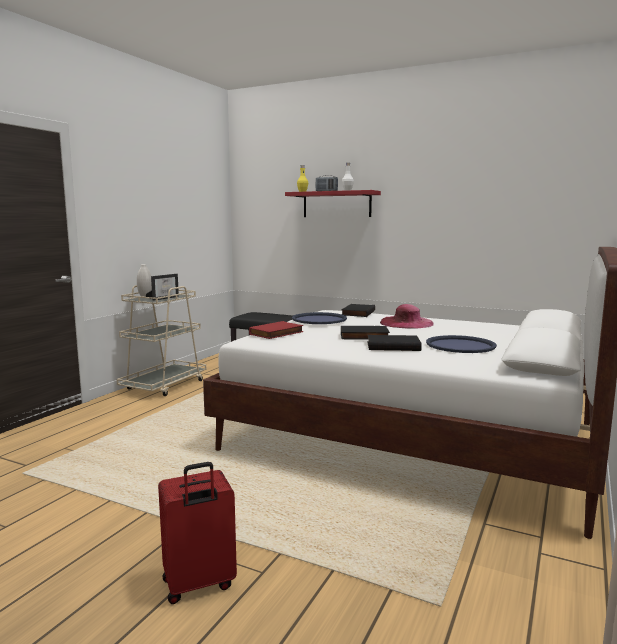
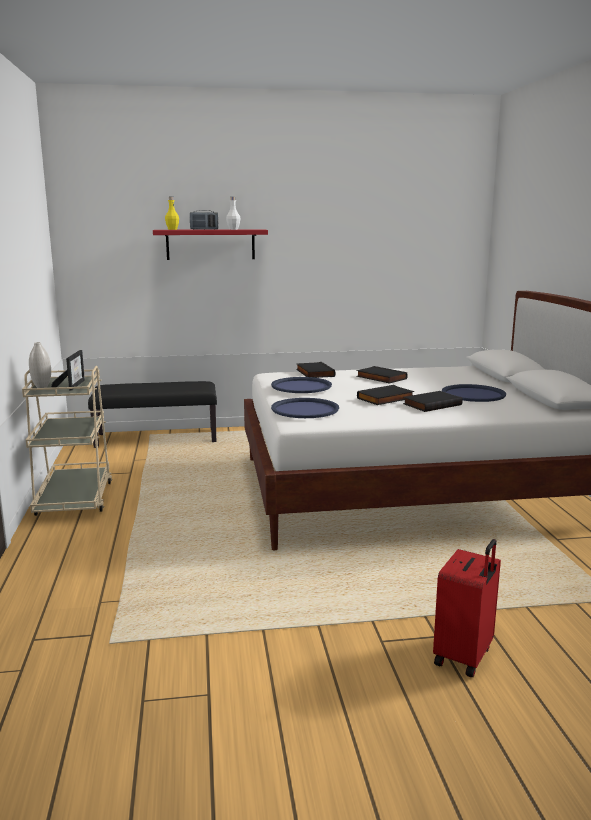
camera: 35 degrees left, 5 degrees up
(277, 333) = (305, 409): red book -> blue tray
(406, 323) = (380, 378): pink hat -> black book

